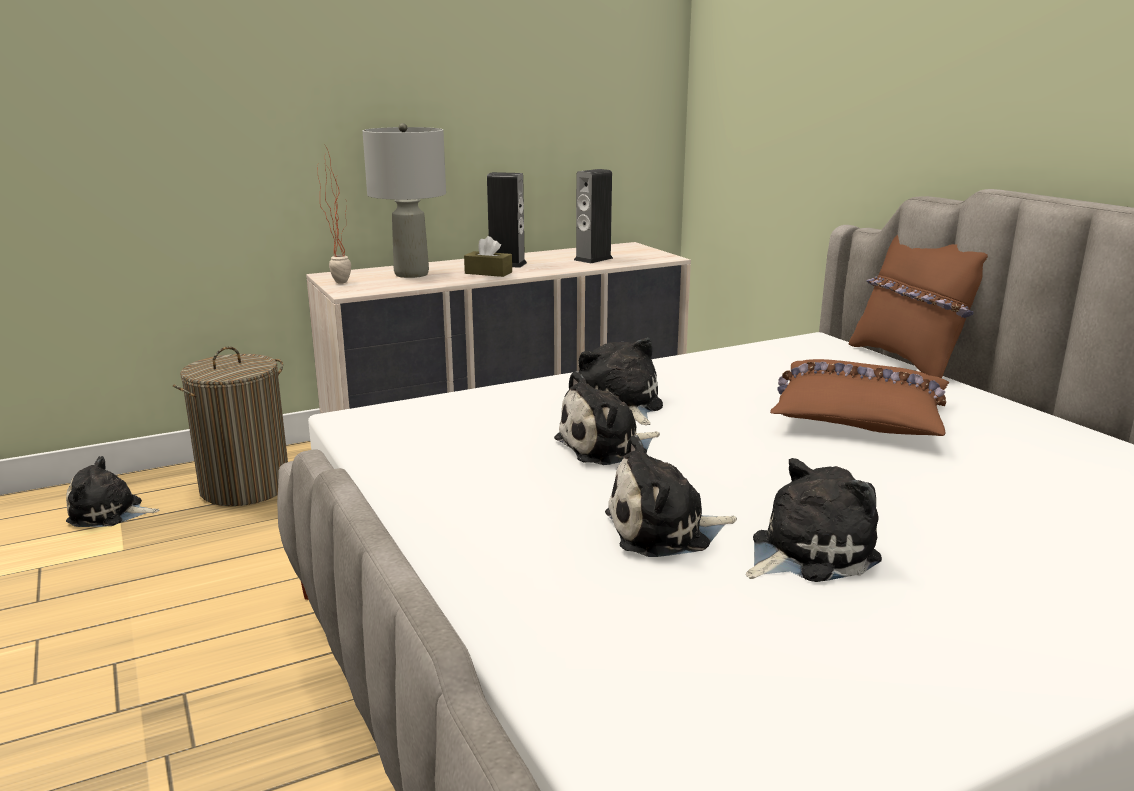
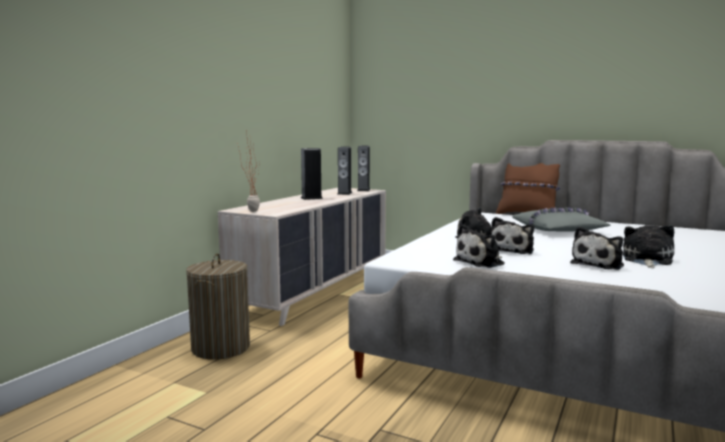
camera: 35 degrees left, 10 degrees down
(109, 513) = (156, 381): plush toy -> plush toy (481, 262)
(411, 274) = (278, 205): grey table lamp -> none
(488, 273) = (315, 201): brown tissue box -> none
(651, 254) = (363, 190): none -> speaker
(858, 416) = (558, 230): brown pillow -> grey pillow

